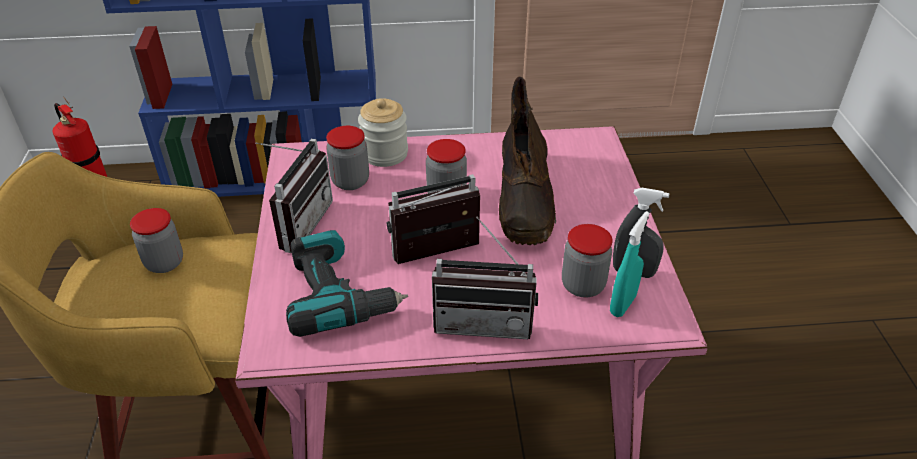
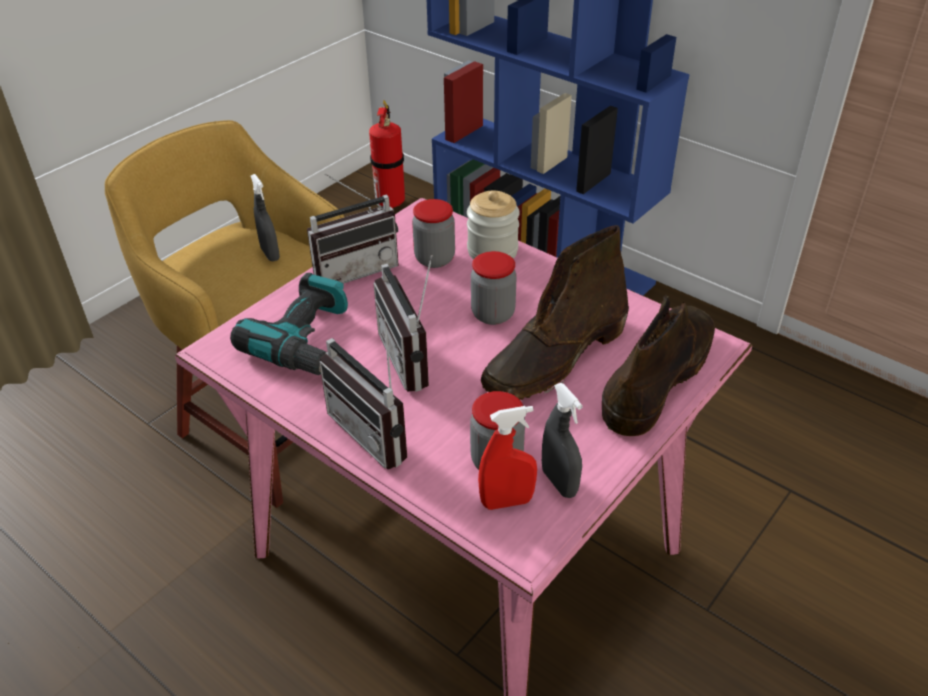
camera: 45 degrees right, 0 degrees up
(164, 263) = (270, 254): jar -> grey spray bottle
(438, 257) = (415, 359): radio -> radio turned 135 degrees counterclockwise
(596, 173) = (659, 376): none -> brown boot
(622, 304) = (507, 502): turquoise spray bottle -> red spray bottle

